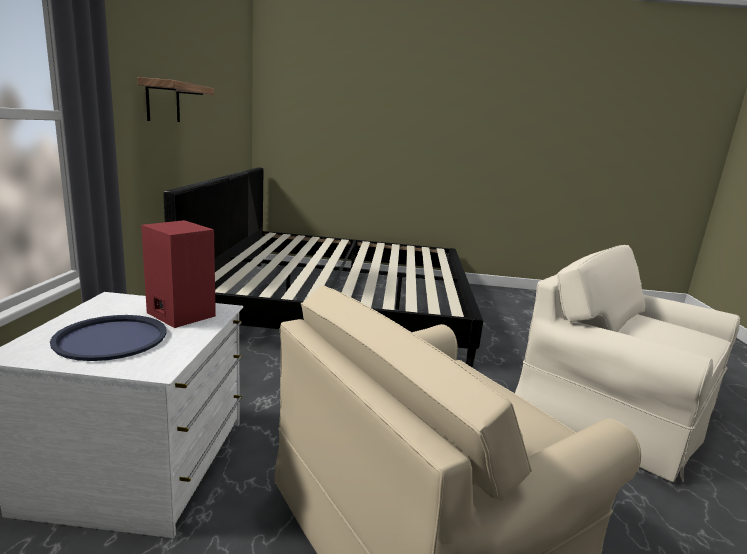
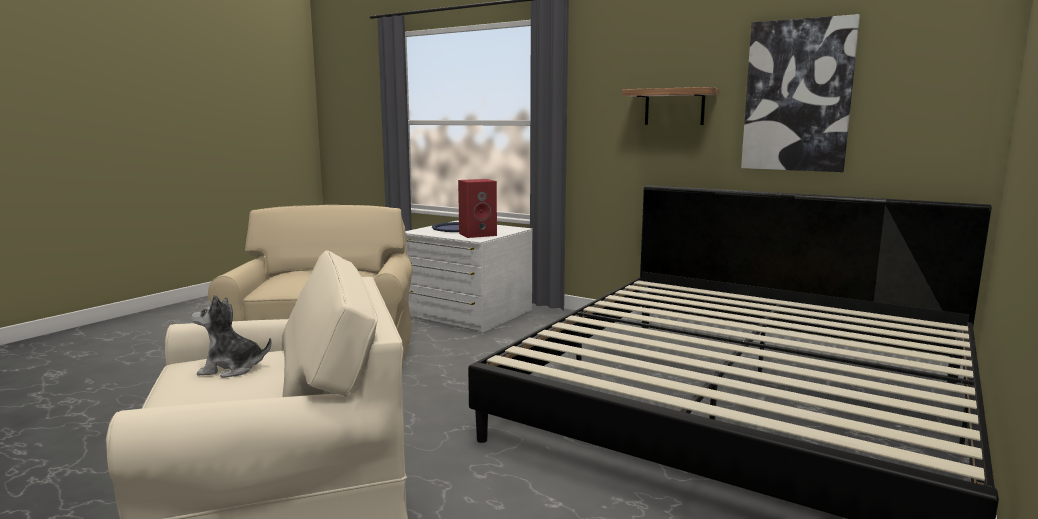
camera: 120 degrees right, 5 degrees down
(211, 99) = (797, 96): none -> picture
(662, 334) = (231, 369): none -> plush toy

